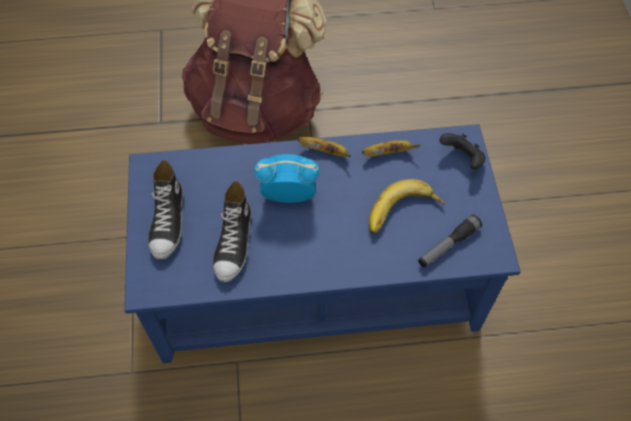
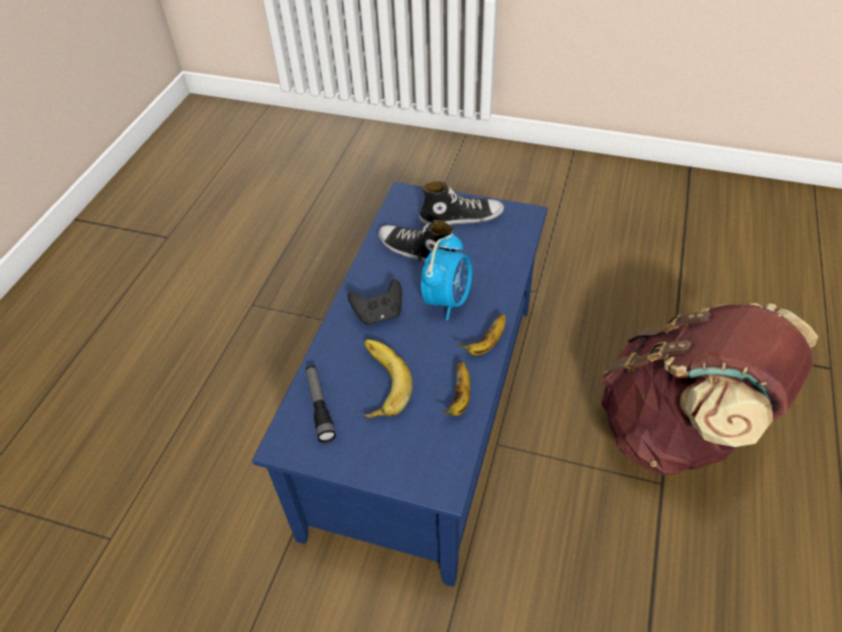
camera: 115 degrees right, 10 degrees down
(168, 221) = (461, 217): shoe -> shoe turned 150 degrees clockwise
(462, 159) = (417, 469): black game controller -> black game controller (379, 314)

